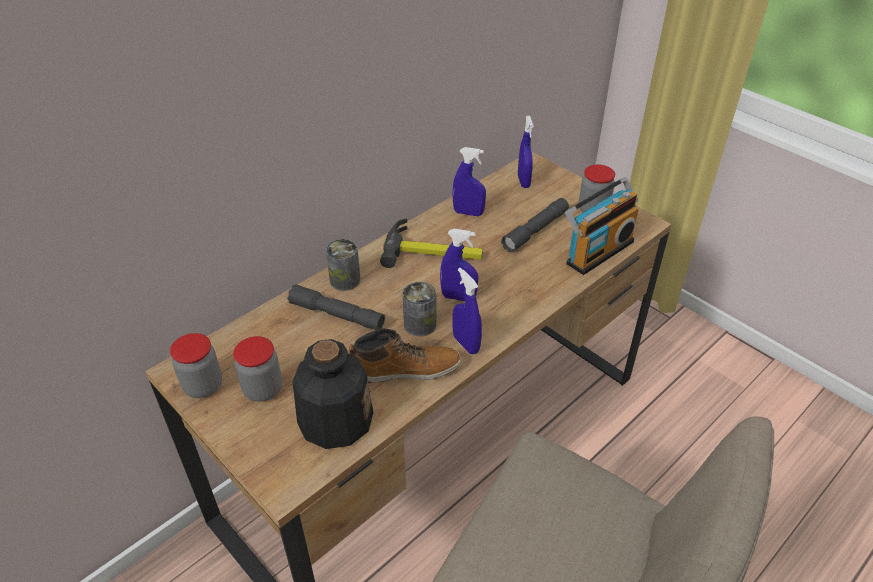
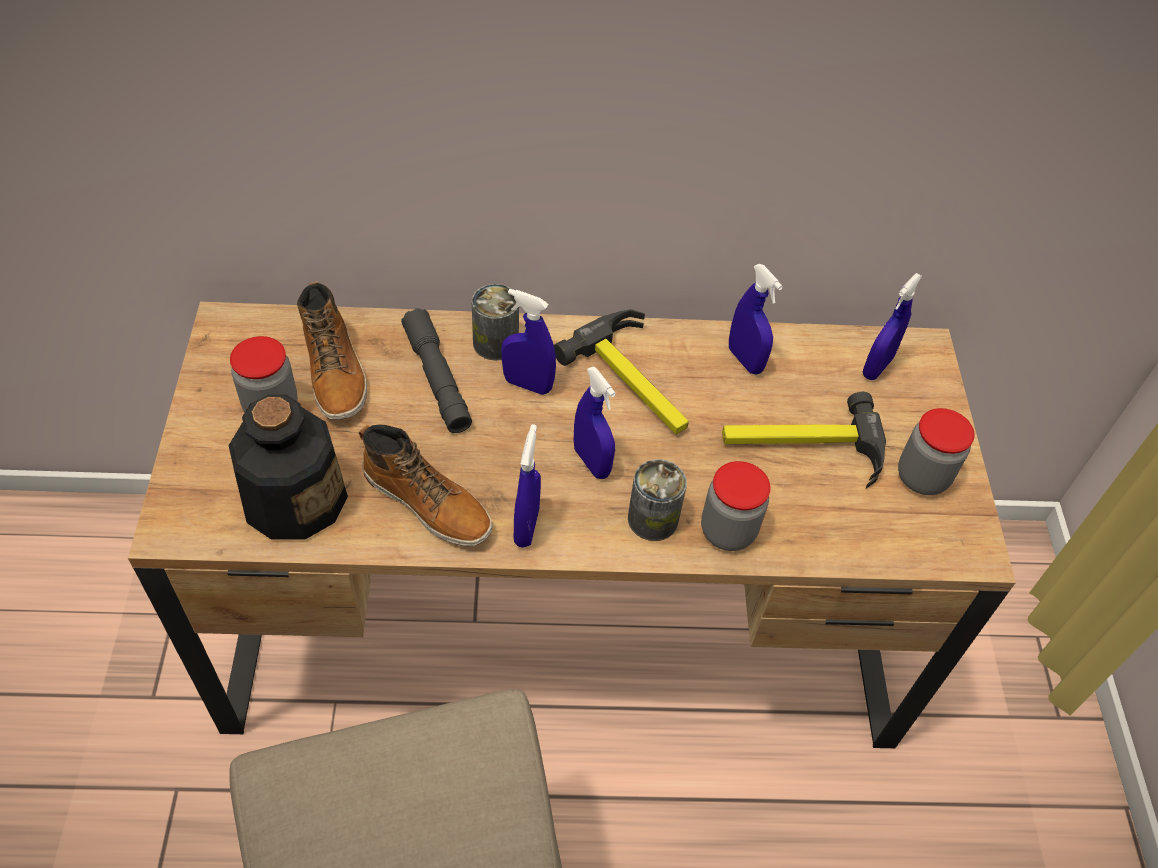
camera: 40 degrees right, 10 degrees up
(203, 386) = (227, 359): jar -> jar (728, 531)
(277, 348) = (335, 372): none -> boot
(385, 287) = (527, 384): none -> blue spray bottle
(420, 324) = (507, 461): can -> can (653, 519)
(535, 230) = (801, 447): grey flashlight -> hammer
(597, 251) = (848, 538): radio -> none

